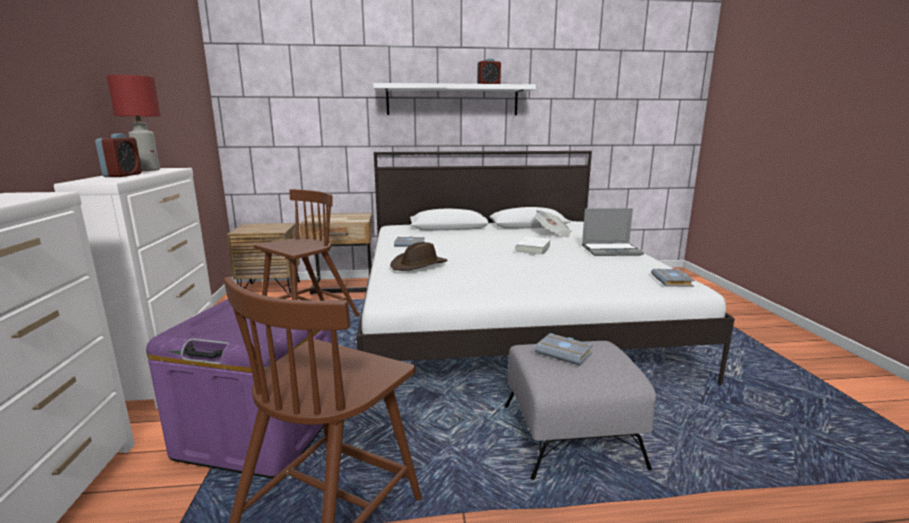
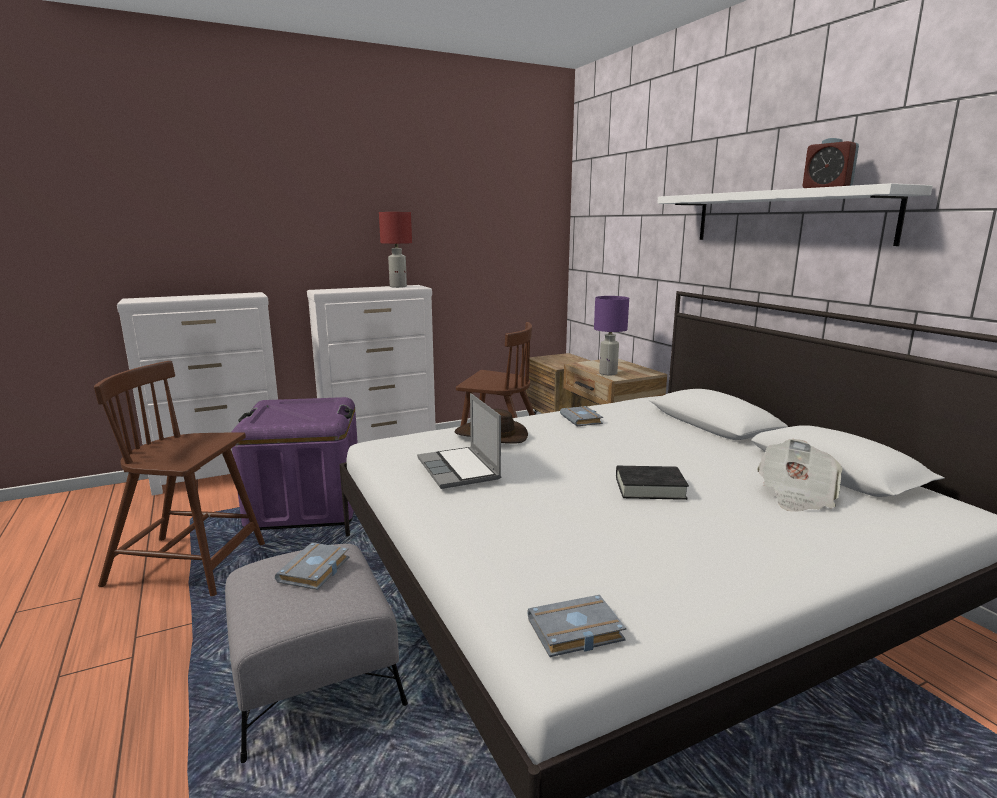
camera: 70 degrees right, 0 degrees up
(123, 175) = (359, 289): alarm clock -> none
(349, 220) = (608, 373): none -> purple table lamp
(533, 249) = (650, 488): white book -> black book
(611, 250) = (744, 559): laptop -> laptop (460, 469)

